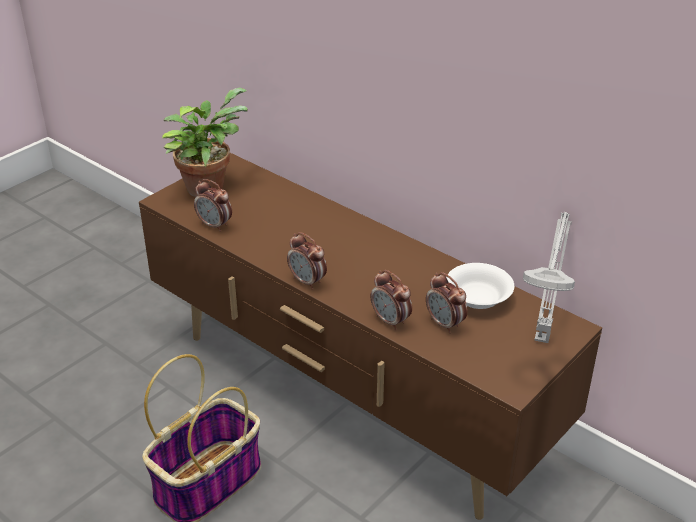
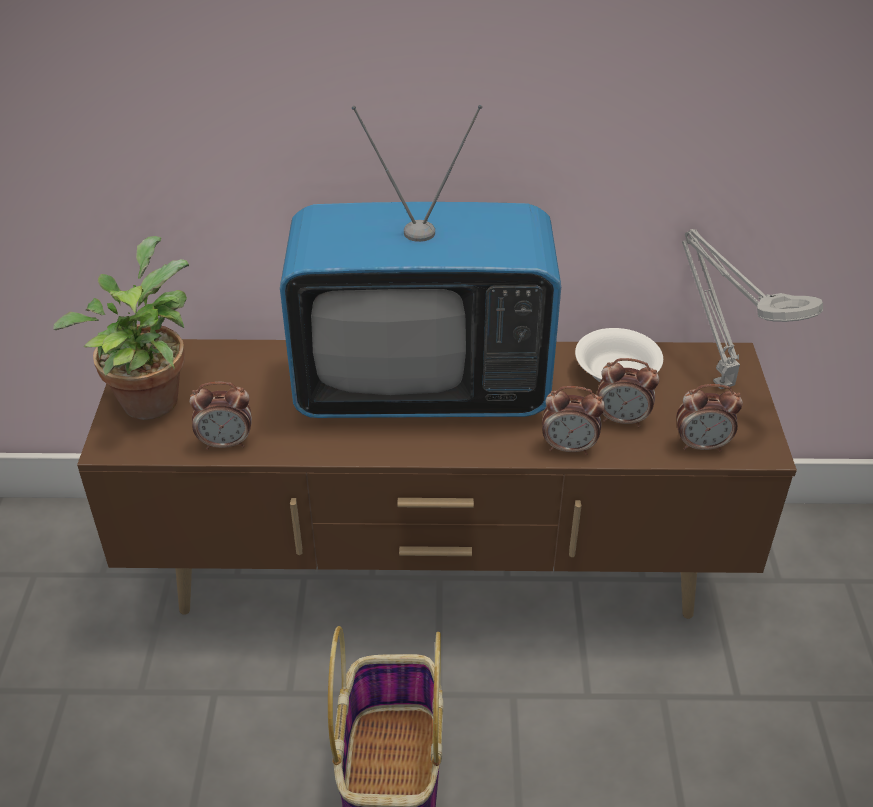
camera: 40 degrees left, 5 degrees up
(307, 281) = (427, 452): alarm clock -> alarm clock (702, 445)
(349, 249) = (422, 388): none -> television

